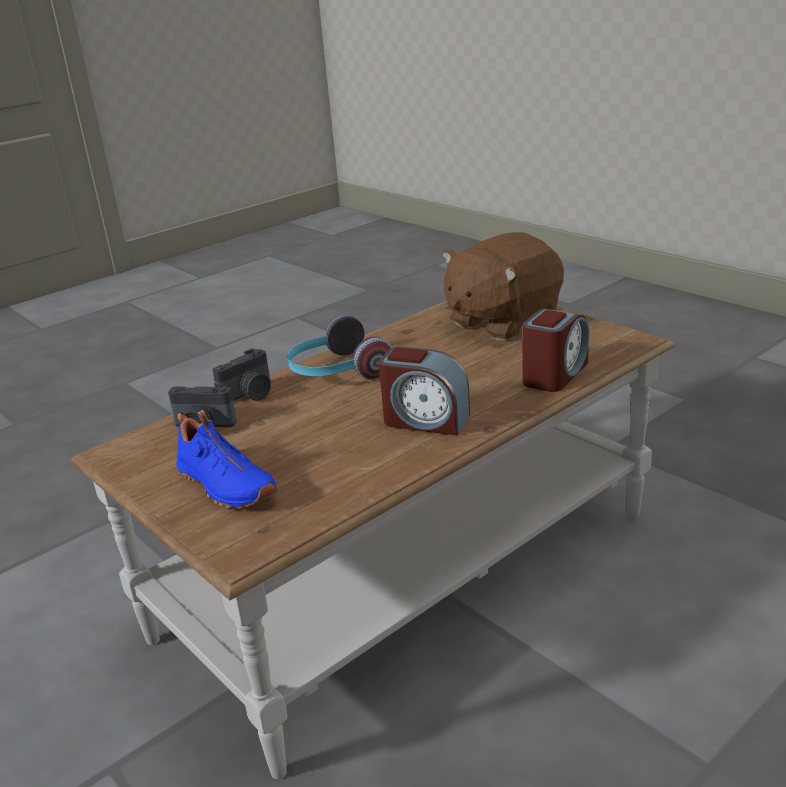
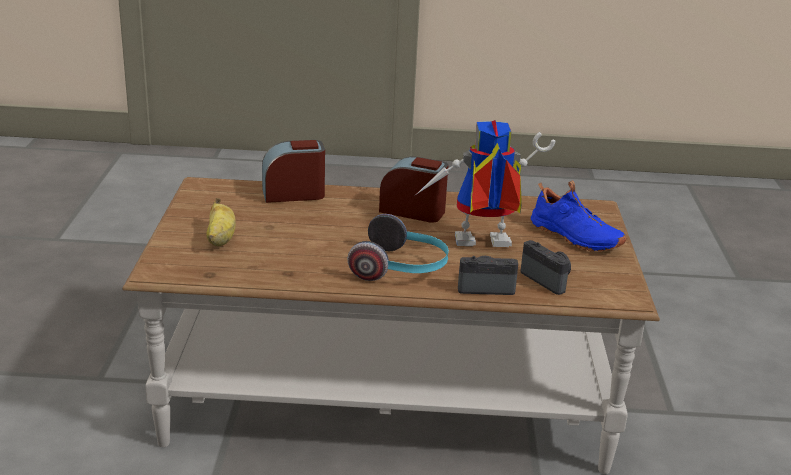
camera: 140 degrees left, 0 degrees up
(223, 486) = (574, 238): blue shoe -> blue shoe turned 135 degrees clockwise
(307, 423) = (478, 246): none -> toy robot
(425, 420) = (413, 211): alarm clock -> alarm clock turned 45 degrees counterclockwise
(501, 322) = (220, 239): brown plush toy -> banana

